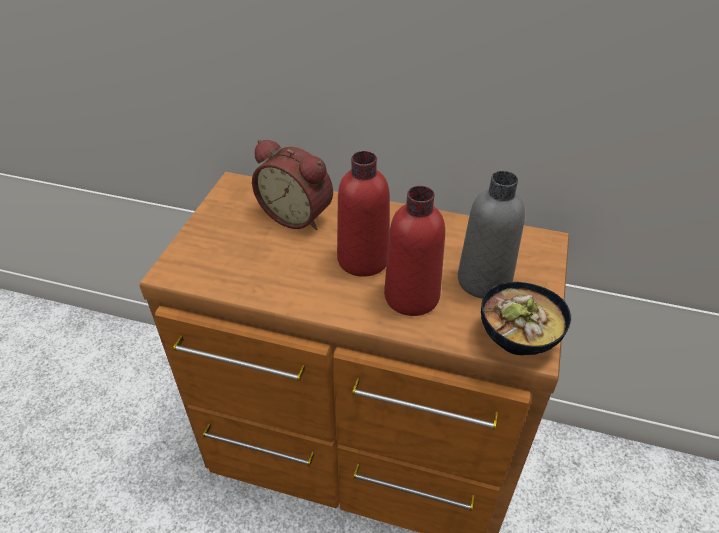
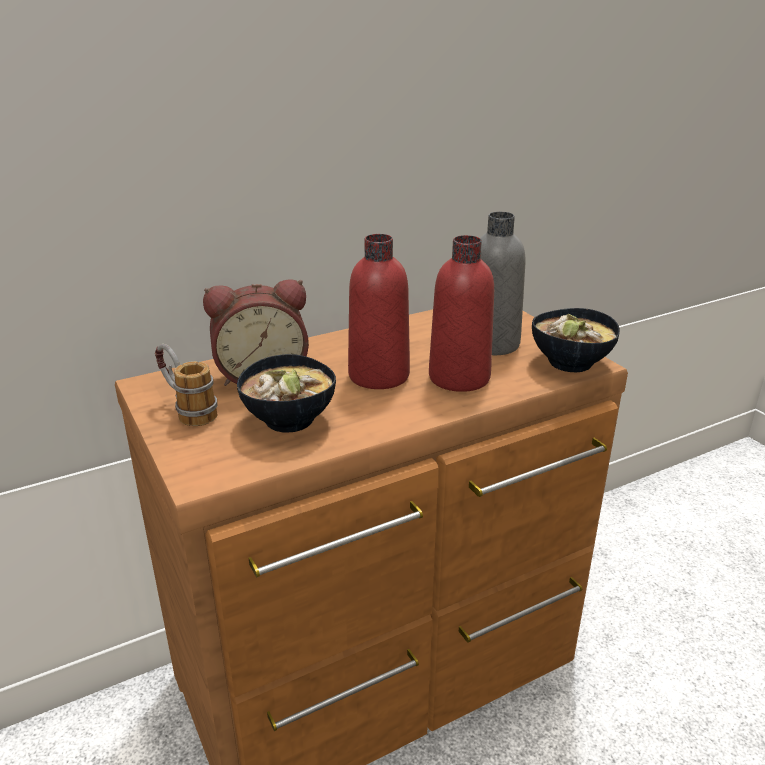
camera: 45 degrees left, 15 degrees down
(227, 217) = (187, 410): none -> mug
(263, 261) = (288, 421): none -> bowl

